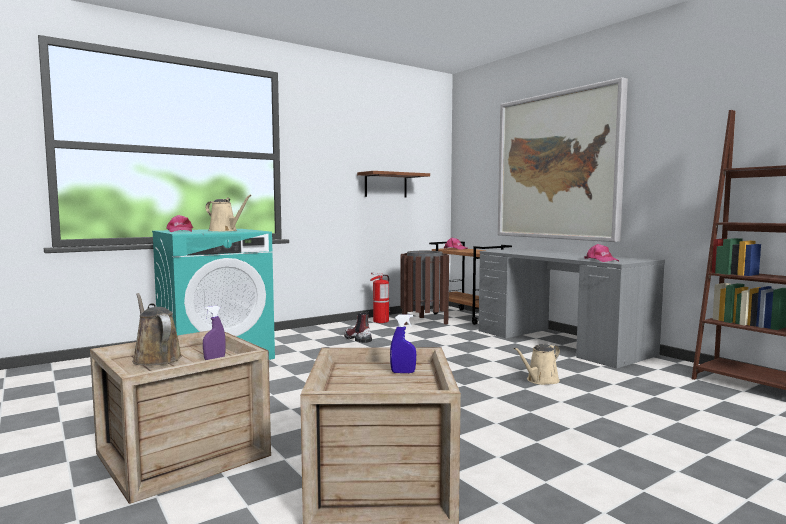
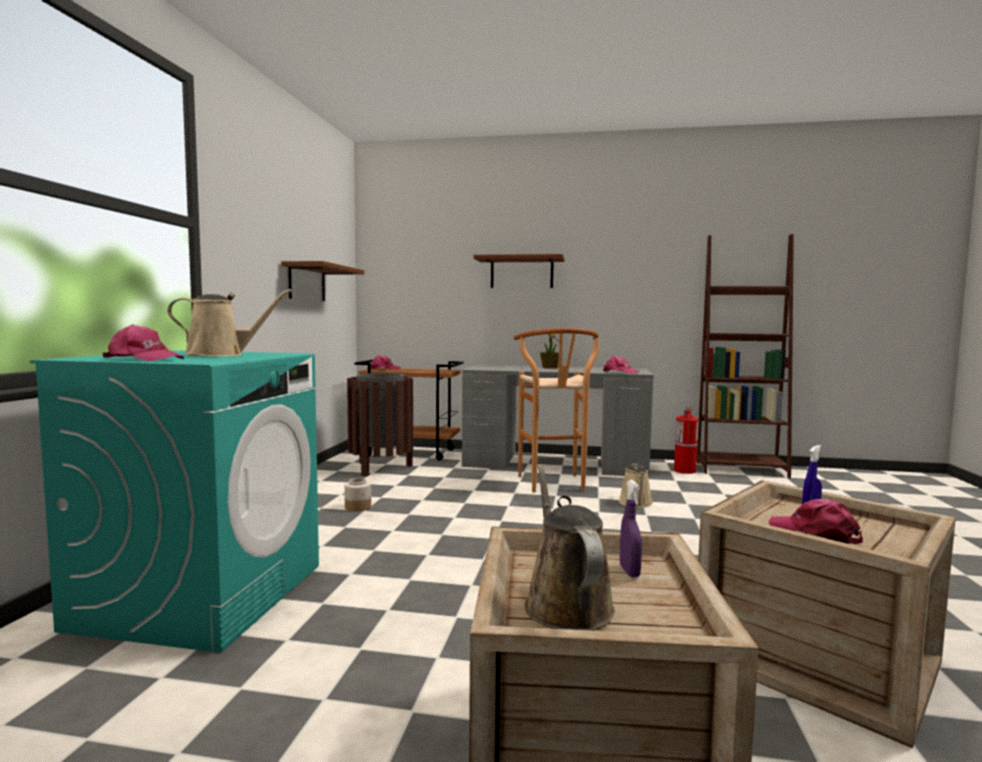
camera: 45 degrees left, 0 degrees up
(155, 358) = (565, 604): brown watering can -> brown watering can turned 75 degrees clockwise
(357, 339) = (358, 507): boot -> jar
(362, 377) = (815, 533): none -> pink cap
(380, 321) = (326, 478): fire extinguisher -> fire extinguisher (685, 471)
(510, 355) = (554, 485): none -> brown stool
(557, 166) = (521, 273): picture -> brown shelf
(562, 253) = (550, 367): none -> potted plant

